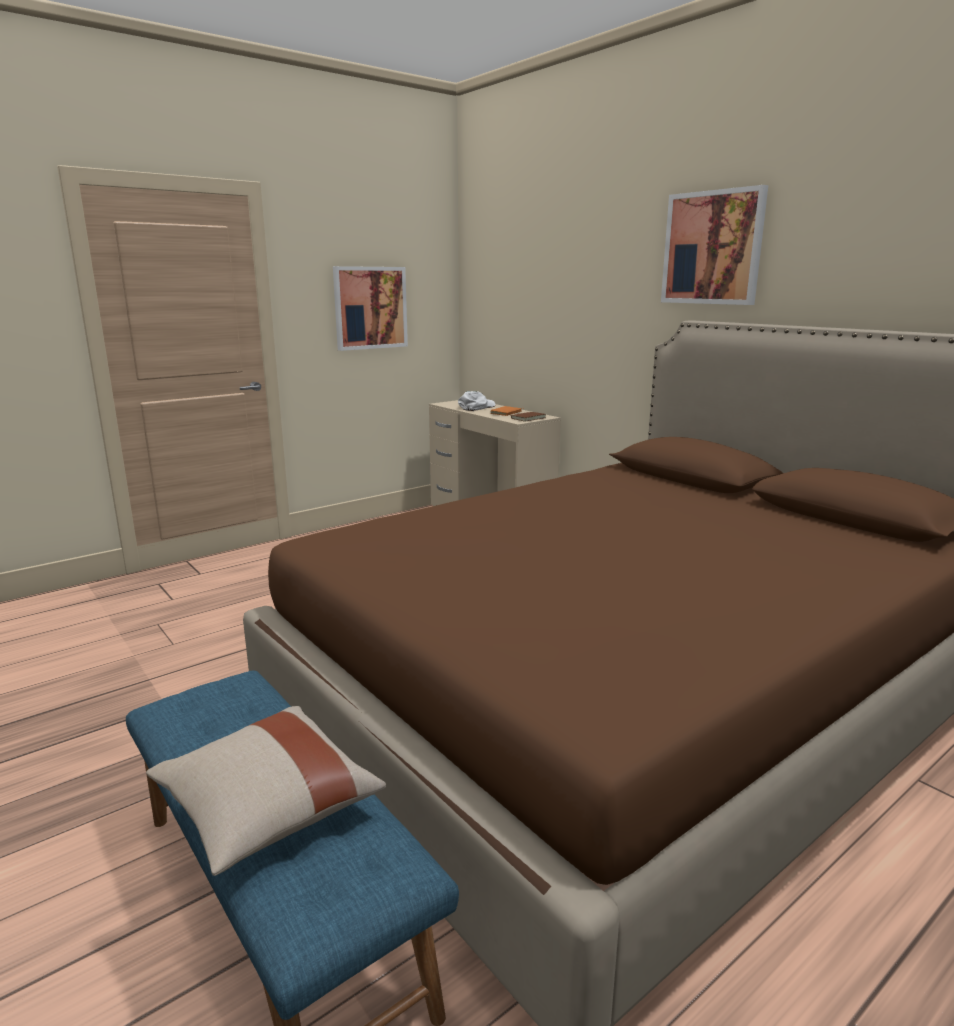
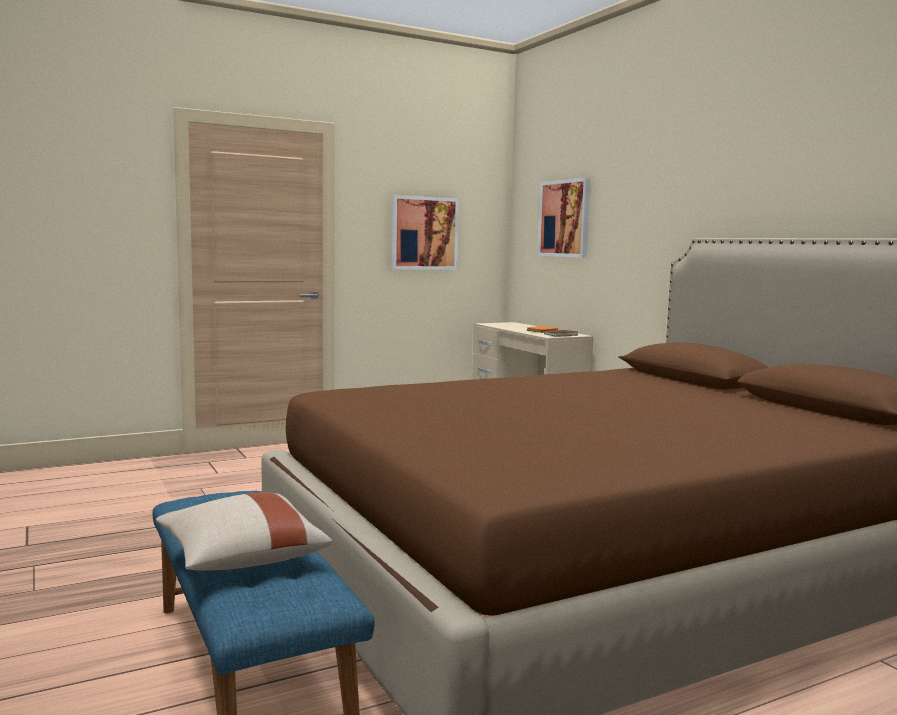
camera: 10 degrees right, 10 degrees down
(476, 407) = (517, 327): white cap -> none
(712, 248) = (723, 173): picture -> picture (564, 218)

